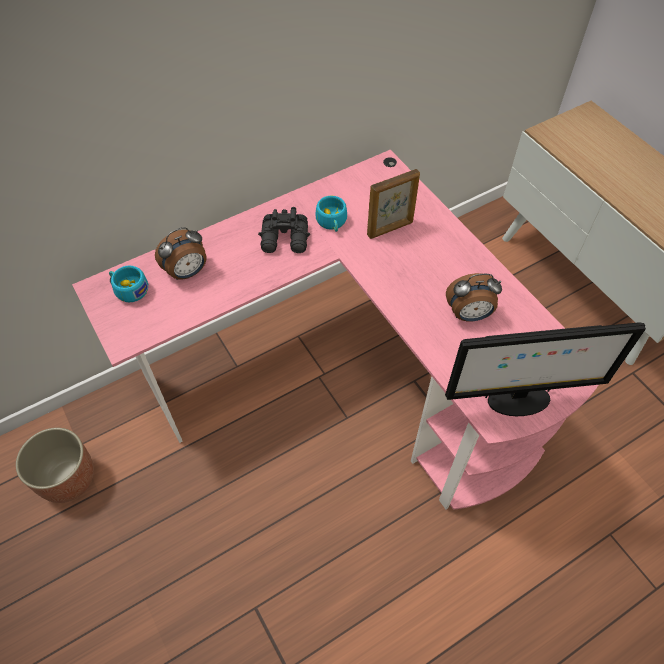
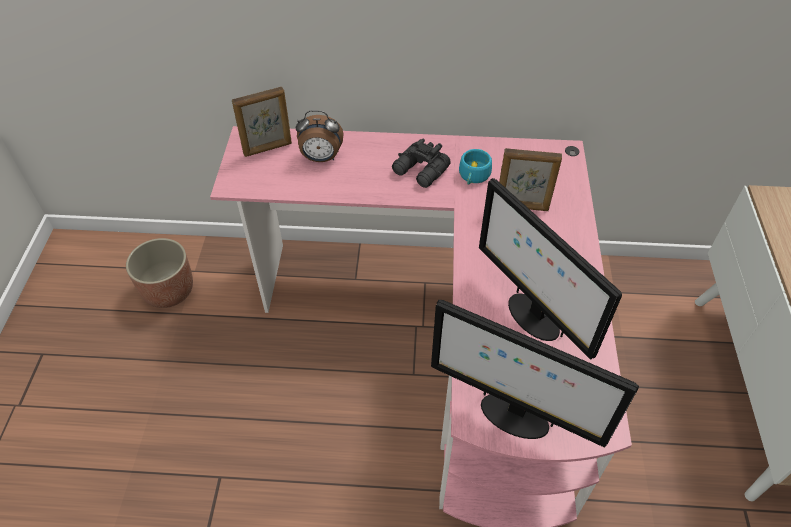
camera: 35 degrees right, 5 degrees down
(129, 289) = (268, 149): turquoise cup -> picture frame
(469, 315) = (532, 316): alarm clock -> monitor

